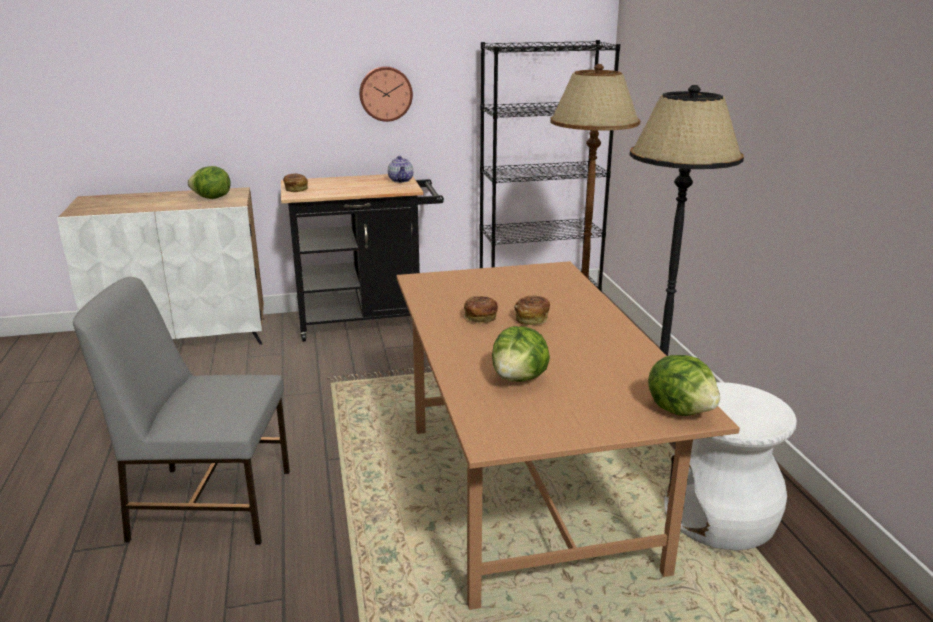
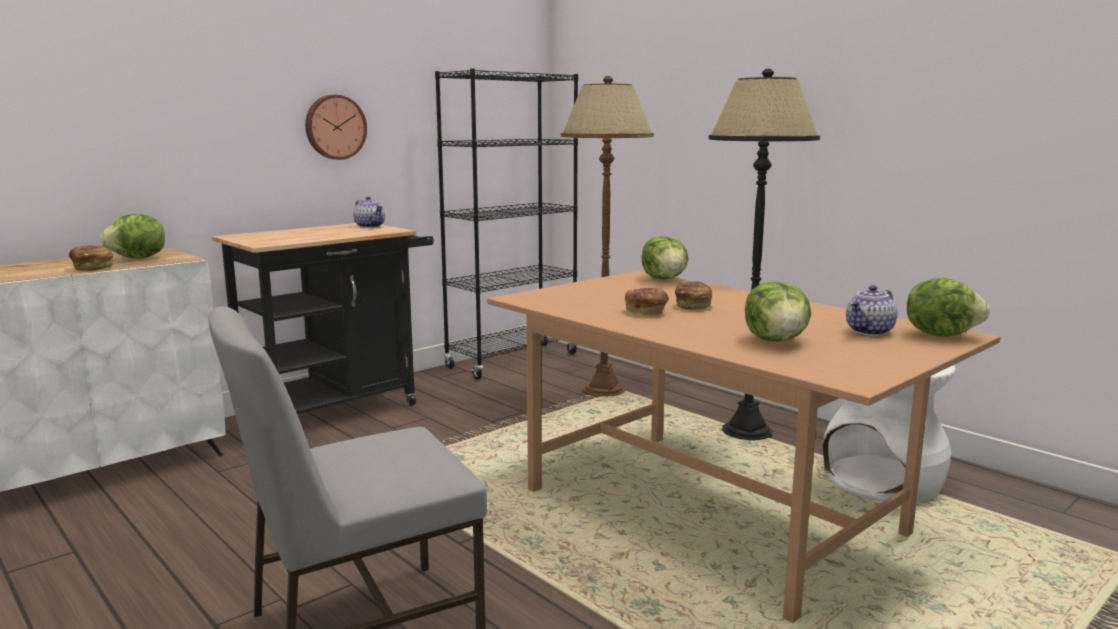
camera: 30 degrees left, 10 degrees down
(296, 189) = (253, 240): bread -> bread (92, 268)
(571, 278) = (665, 279): none -> lettuce
(621, 389) = (870, 332): none -> teapot

